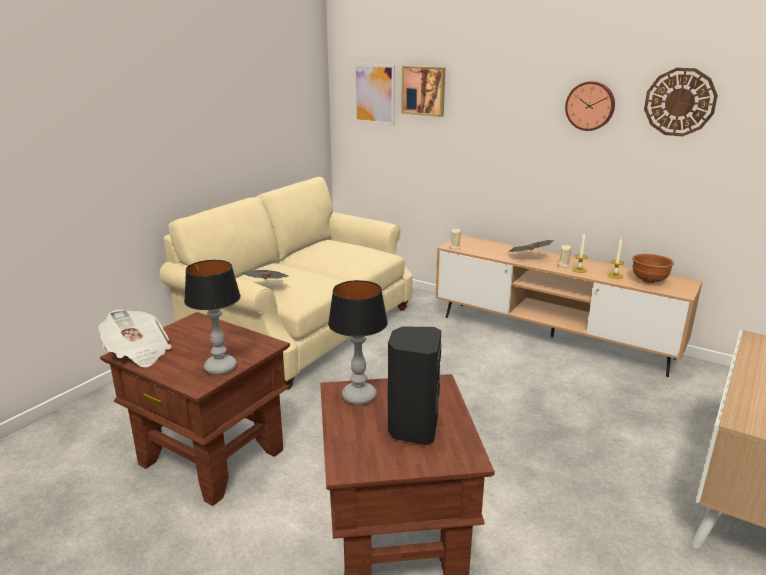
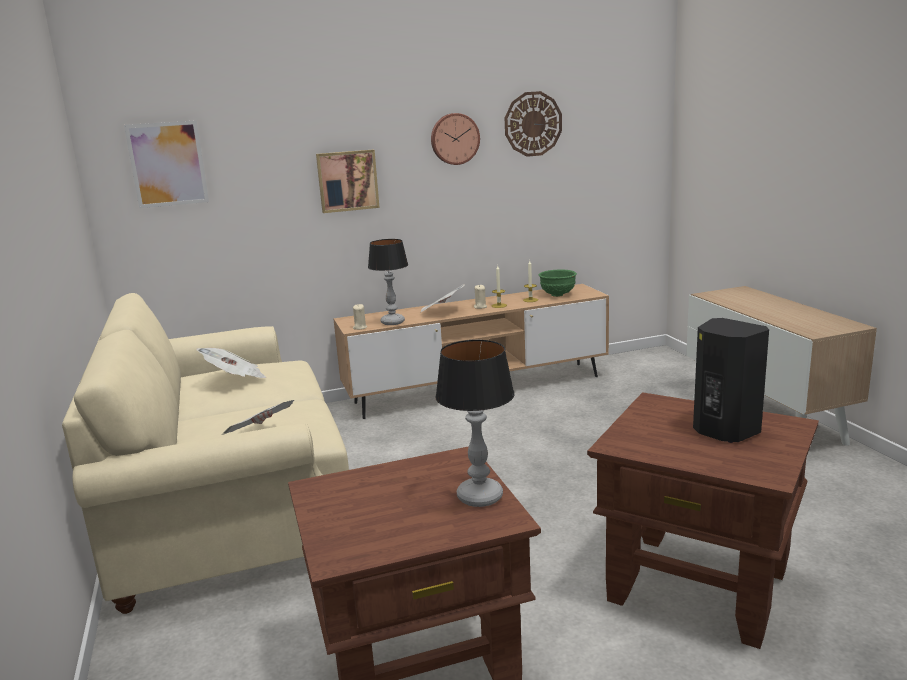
camera: 50 degrees left, 5 degrees down
(138, 353) = (351, 547): newspaper -> newspaper (235, 378)
(359, 397) = (641, 439): table lamp -> table lamp (393, 322)
(424, 90) = (248, 149): picture -> picture (347, 180)
(649, 281) = (557, 295): brown bowl -> green bowl

